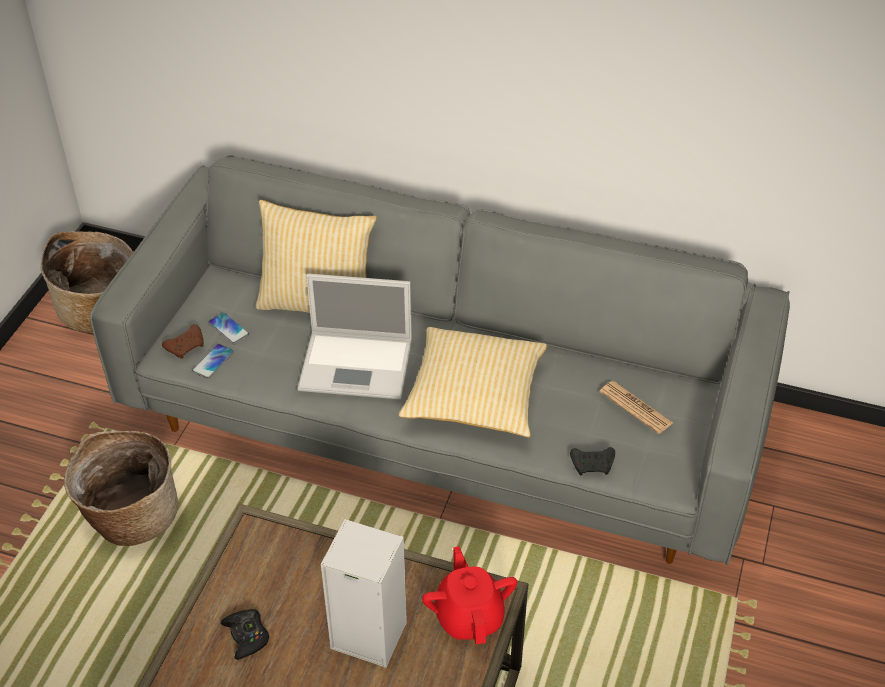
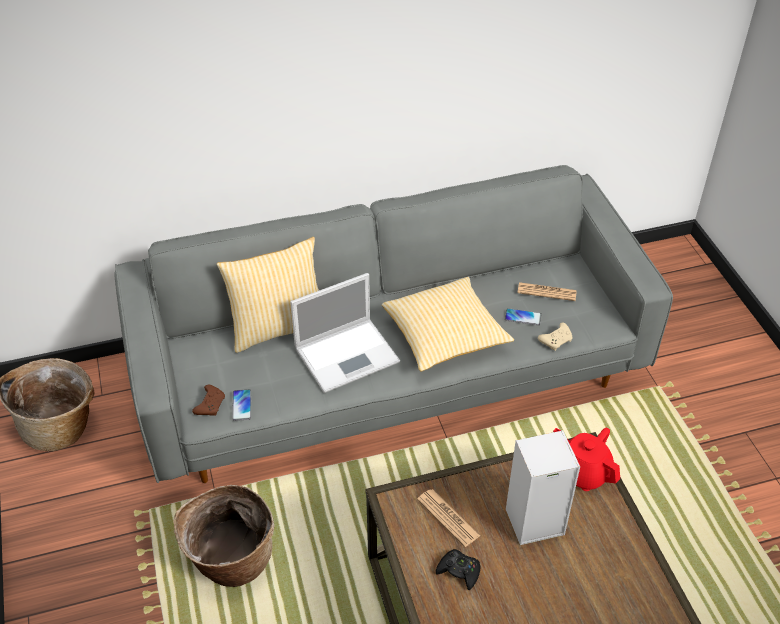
camera: 35 degrees left, 0 degrees up
(228, 329) = (229, 377): phone -> phone (522, 317)
(288, 578) = (448, 518): none -> newspaper
(593, 465) = (556, 340): black game controller -> beige game controller

